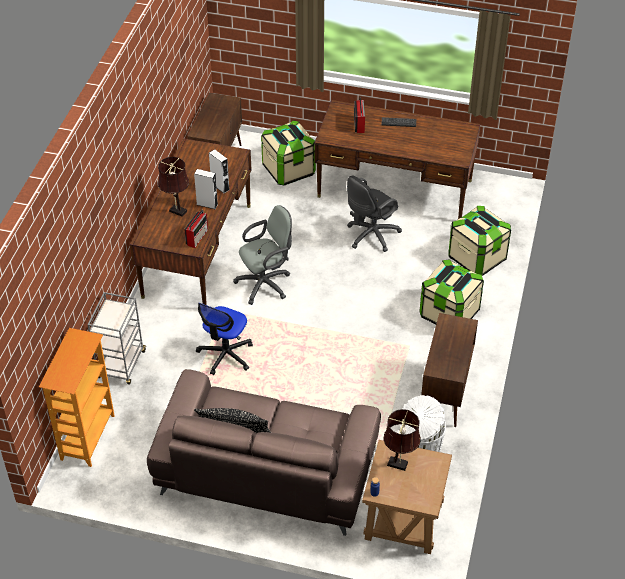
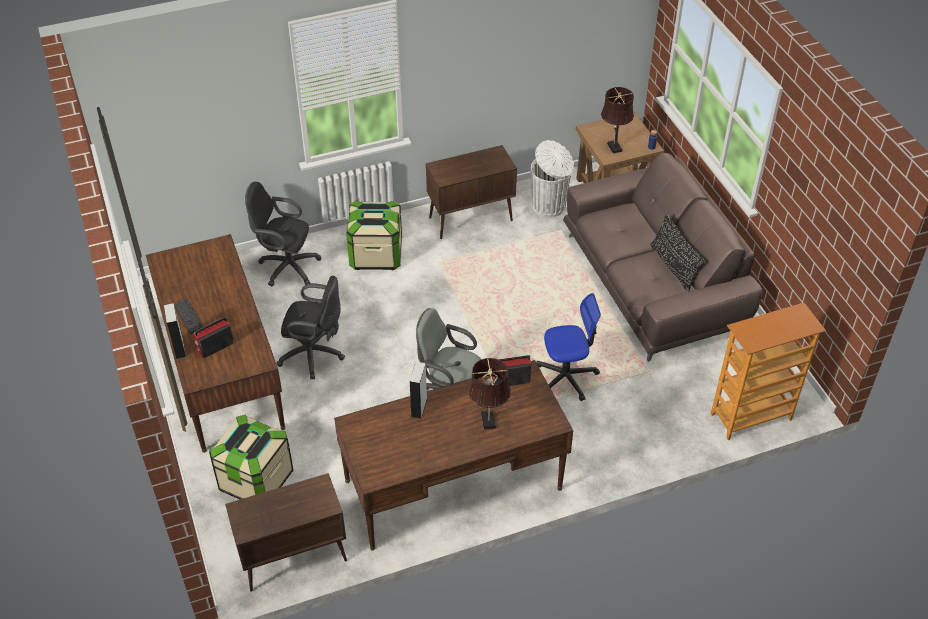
camera: 125 degrees left, 0 degrees up
(121, 365) = (655, 447): grey cart -> none
(207, 204) = (456, 401): grey speaker -> grey speaker (179, 348)
(477, 258) = (286, 267): storage box -> black office chair

